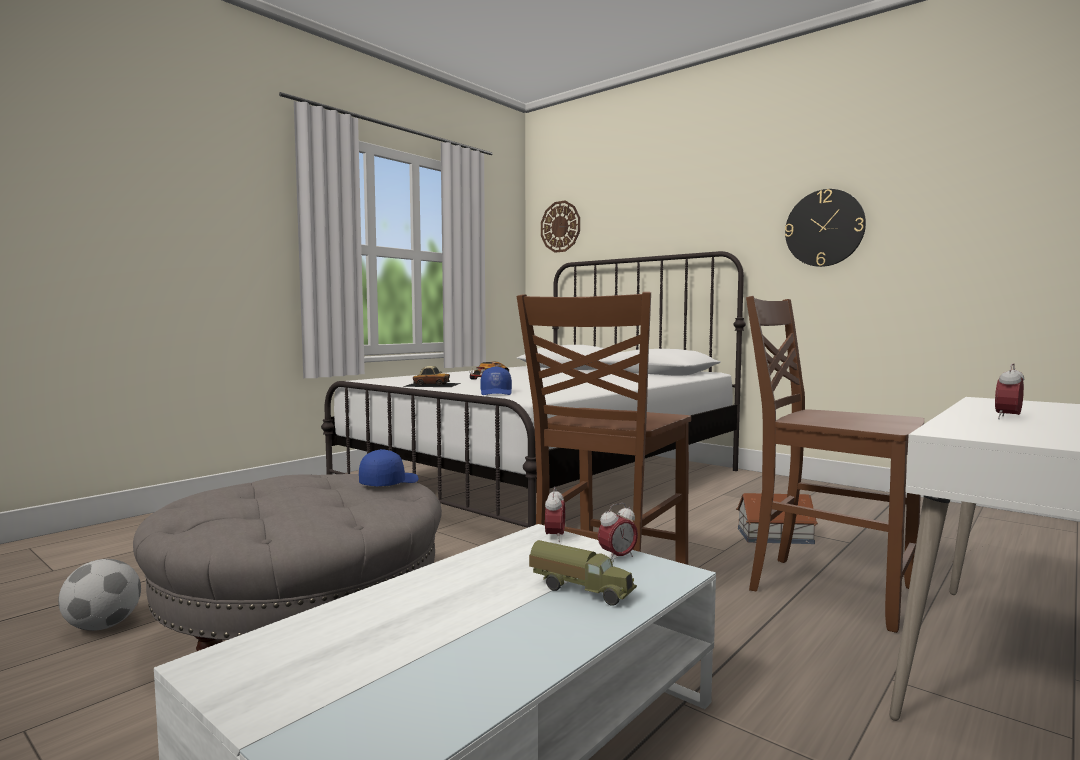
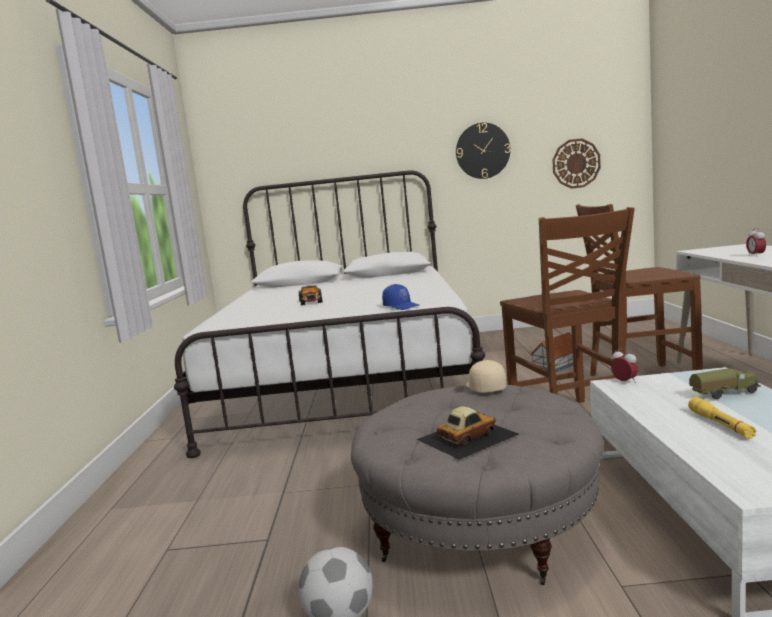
camera: 40 degrees left, 5 degrees up
(388, 483) = (484, 387): blue cap -> beige cap
(432, 384) = (304, 314): toy car -> toy car (466, 436)
(446, 609) = (721, 425): none -> yellow flashlight
(560, 226) = (238, 152): wall clock -> wall clock (576, 163)
(617, 557) = (680, 377): alarm clock -> none

